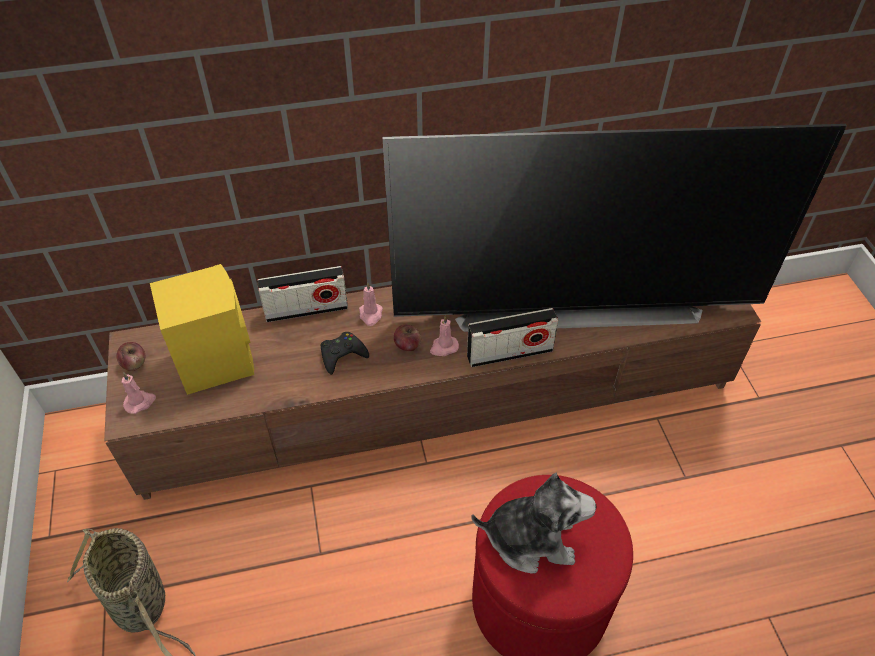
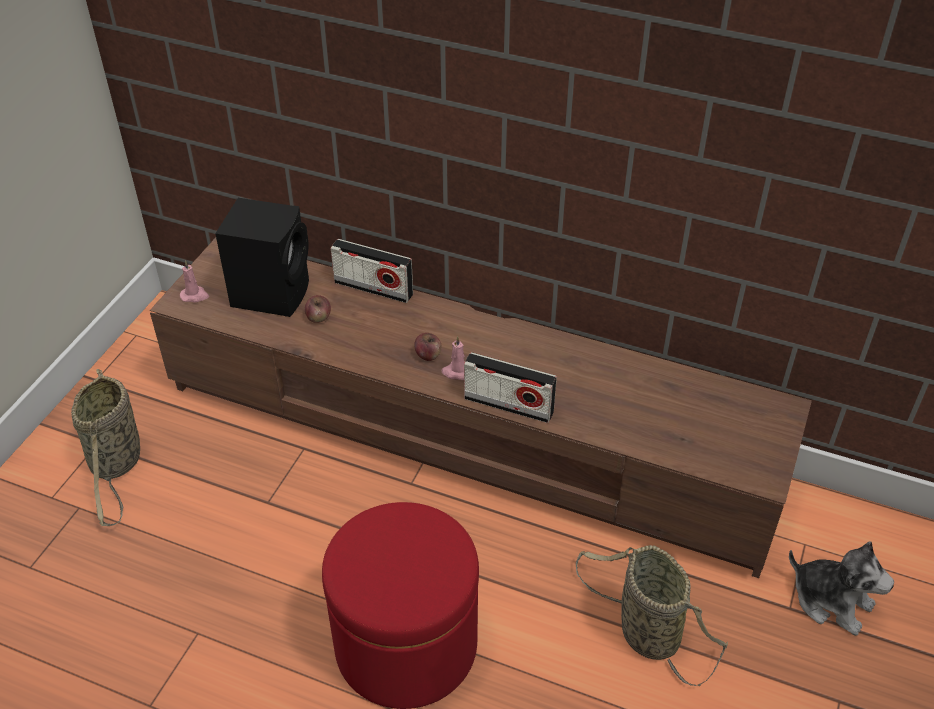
camera: 35 degrees right, 5 degrees down
(134, 364) = (214, 266): apple -> apple (319, 318)
(215, 360) = (272, 292): yellow speaker -> black speaker
(342, 355) = (369, 336): black game controller -> none
(371, 315) = (421, 317): pink candle -> none
(531, 538) = (382, 548): plush toy -> plush toy (831, 601)
(576, 303) = (611, 395): television -> none
(689, 474) = (644, 631): none -> basket

